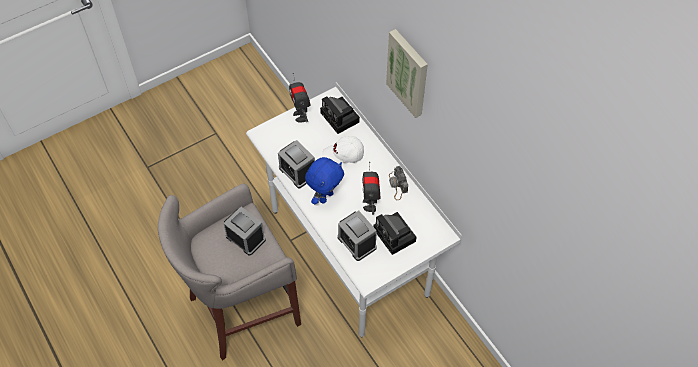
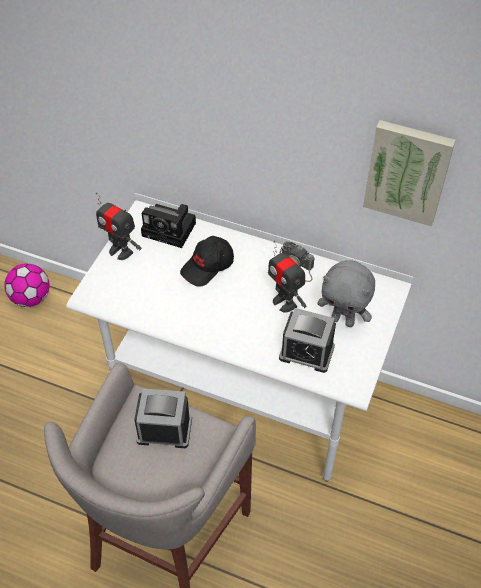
camera: 35 degrees left, 5 degrees down
(271, 112) = (31, 298): none -> football
(297, 172) = (169, 314): alarm clock -> none
(325, 196) = (226, 323): blue plush toy -> none
(343, 155) = (208, 266): white cap -> black cap
(396, 236) = (343, 320): camera -> grey plush toy
(409, 72) = (281, 94): picture -> picture (408, 171)

